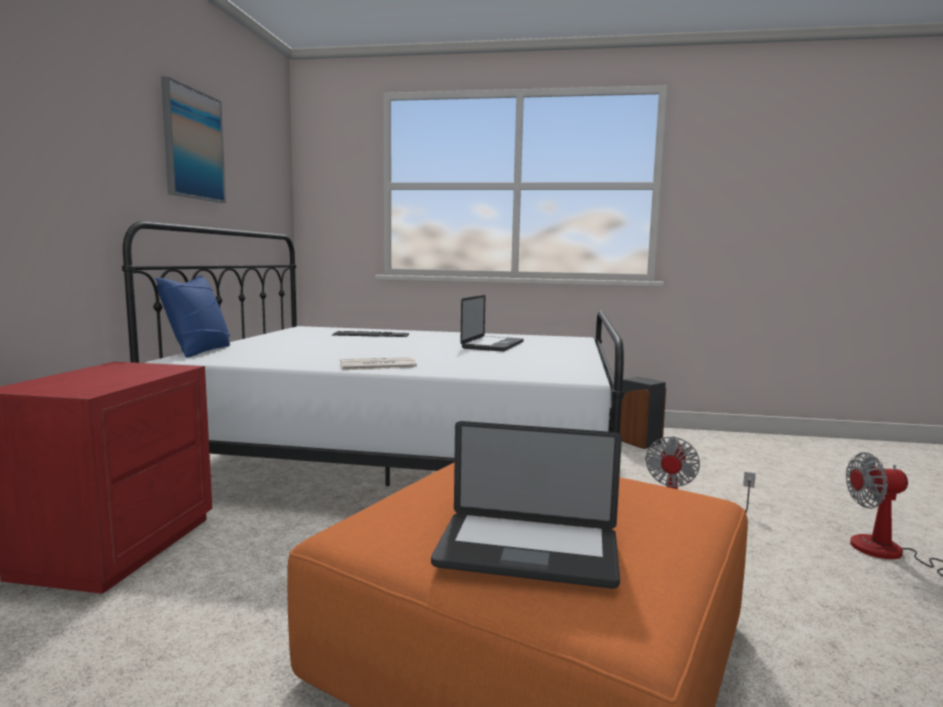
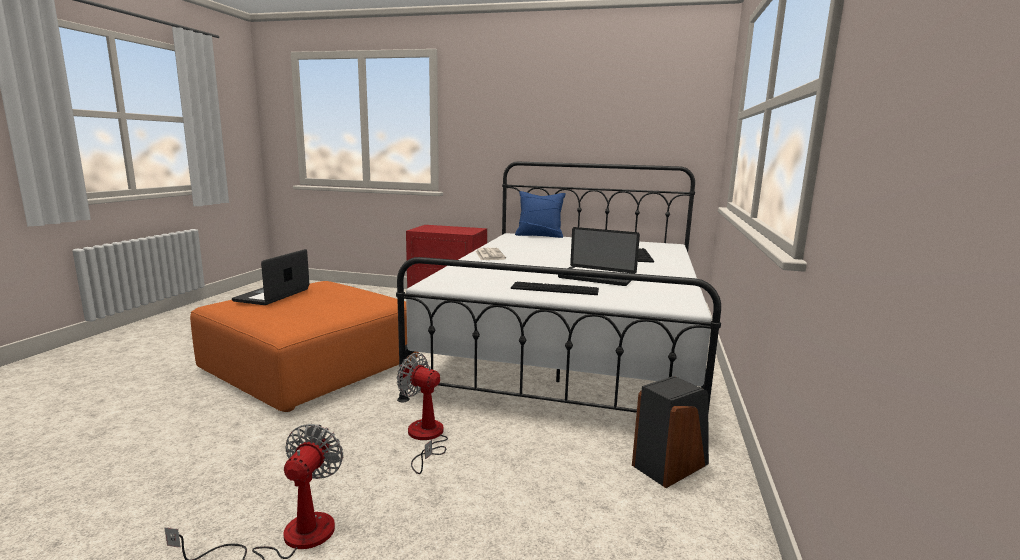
camera: 95 degrees right, 5 degrees up
(192, 145) = (579, 111): picture -> none
(552, 353) = (555, 289): none -> keyboard

